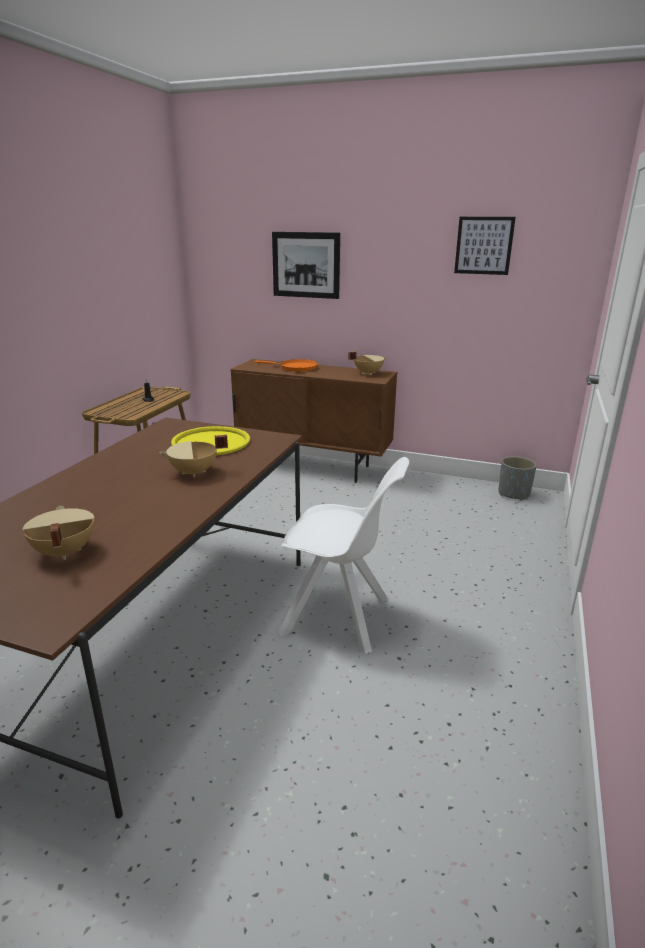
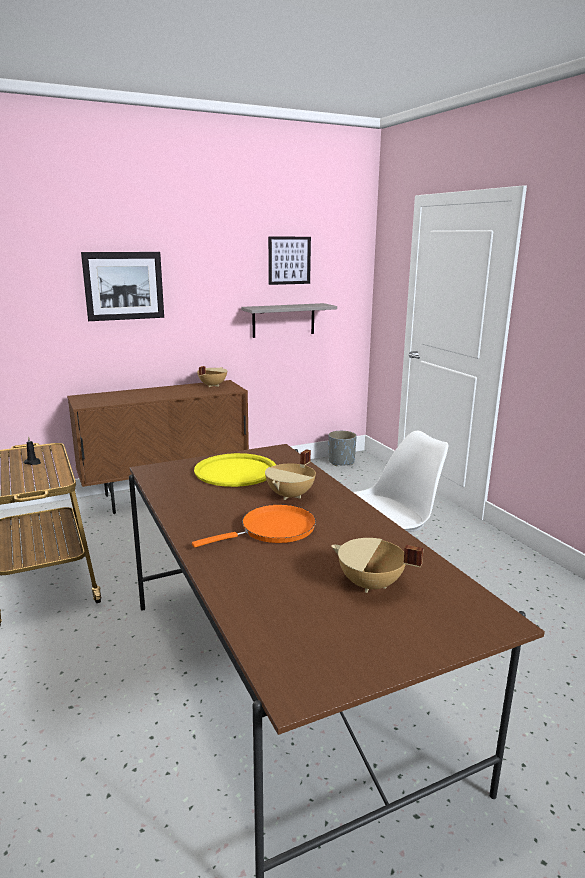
camera: 45 degrees left, 5 degrees down
(295, 367) = (137, 394): orange frying pan -> orange frying pan (273, 530)
(469, 315) = (283, 320): none -> grey shelf

